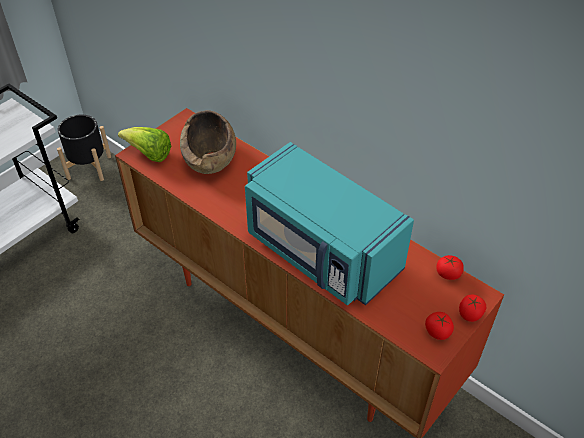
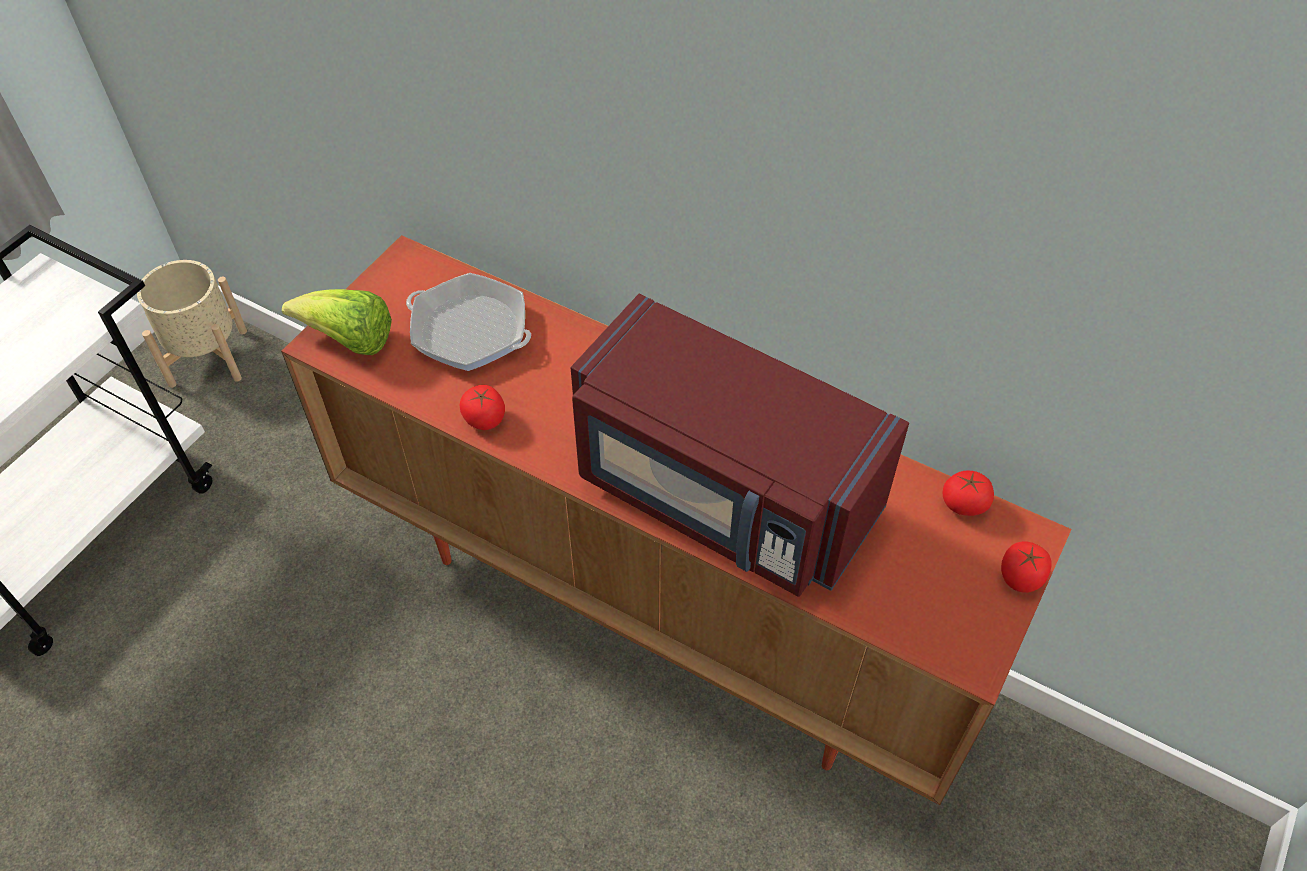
camera: 10 degrees left, 5 degrees up
(89, 167) = (207, 357): black planter -> beige planter
(210, 157) = (470, 330): brown bowl -> frying pan
(320, 252) = (722, 494): turquoise microwave -> red microwave
(437, 332) = (971, 621): tomato -> tomato (485, 419)

